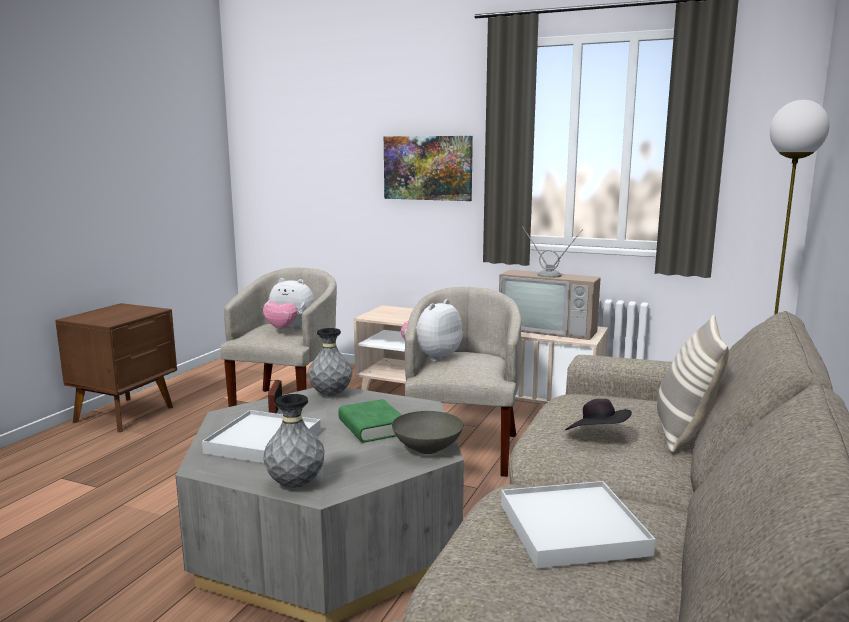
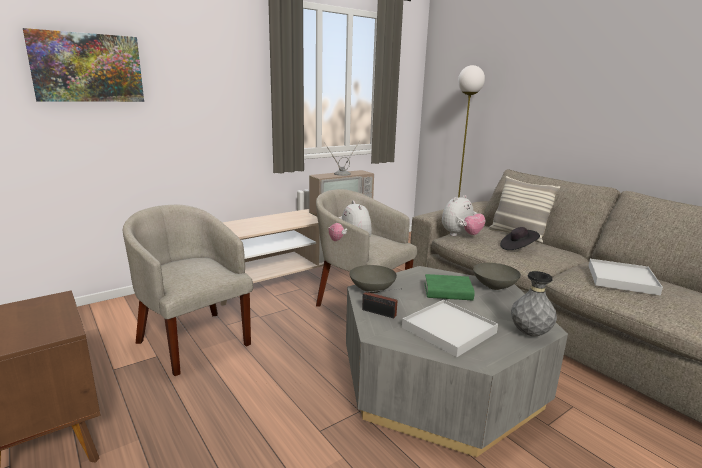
camera: 60 degrees left, 5 degrees up
(289, 330) = (202, 266): plush toy -> plush toy (460, 235)
(331, 394) = (372, 290): grey vase -> grey bowl
(428, 168) = (213, 100): picture -> picture (87, 68)

